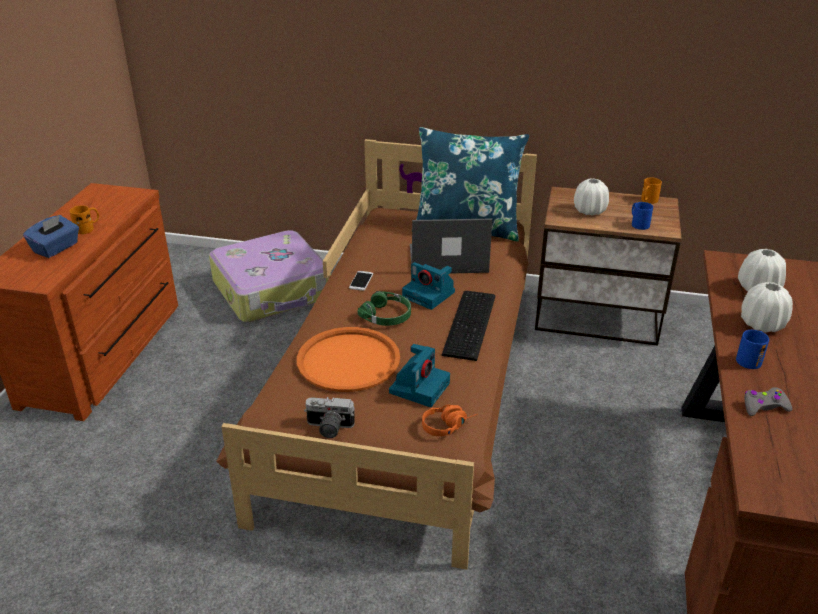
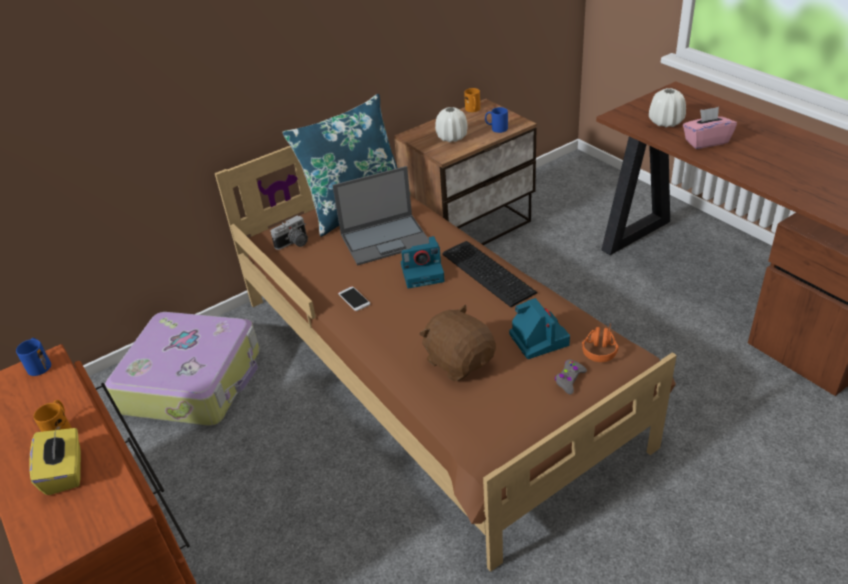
camera: 45 degrees left, 5 degrees up
(56, 248) = (65, 472): blue tissue box -> yellow tissue box
(328, 428) = (538, 416): camera -> camera (294, 243)
(348, 360) = (459, 361): orange tray -> brown plush toy
(387, 315) = (423, 309): green headphones -> none
(447, 259) = (386, 239): laptop -> laptop turned 150 degrees counterclockwise
(750, 358) = (739, 164): blue mug -> blue mug (39, 364)
(762, 324) = (706, 141): white vase -> pink tissue box
(764, 406) = (793, 186): grey game controller -> grey game controller (569, 380)

